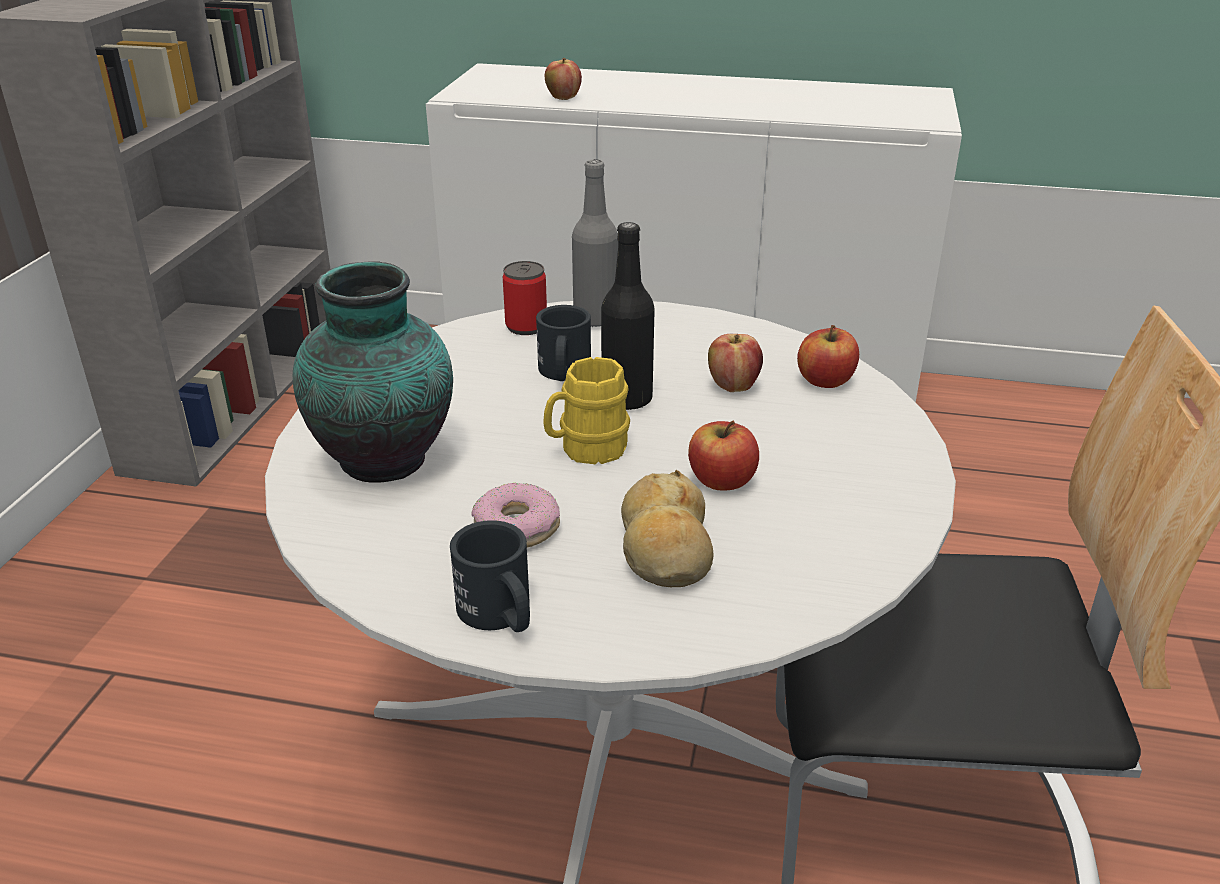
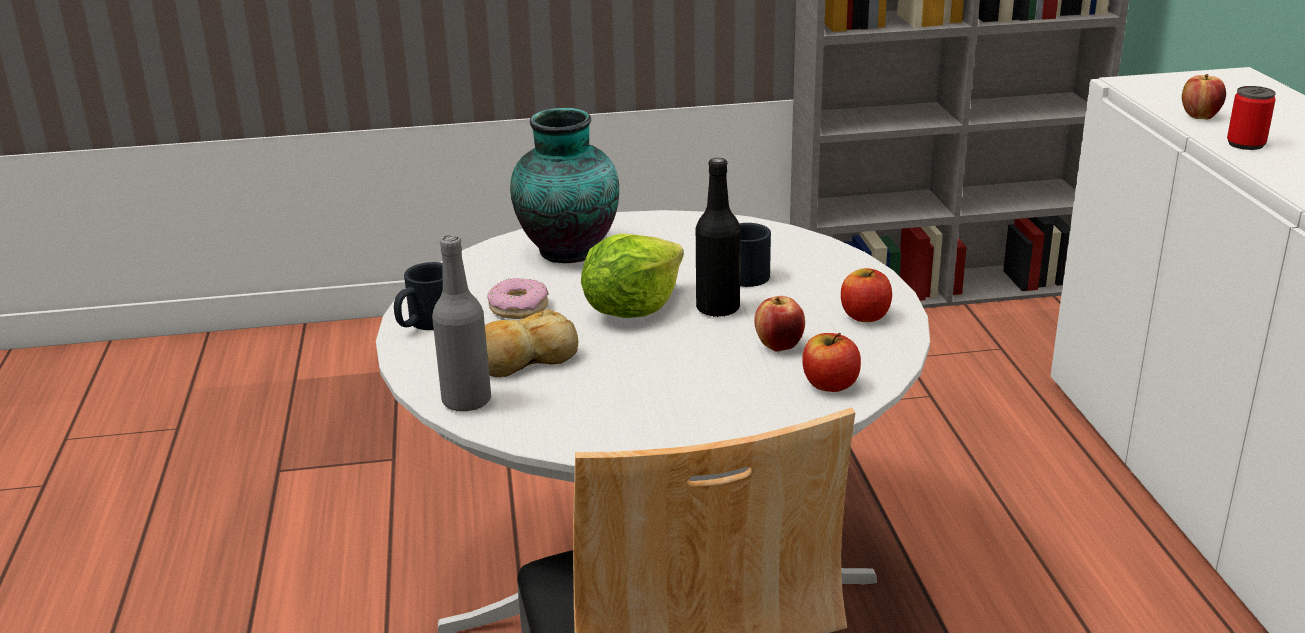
camera: 70 degrees right, 5 degrees down
(526, 327) = (801, 249): can -> can (1246, 144)
(586, 449) = (632, 309): yellow mug -> lettuce
(595, 319) = (844, 270): grey bottle -> grey bottle (466, 401)
(721, 481) = (625, 365): apple -> apple (865, 316)

